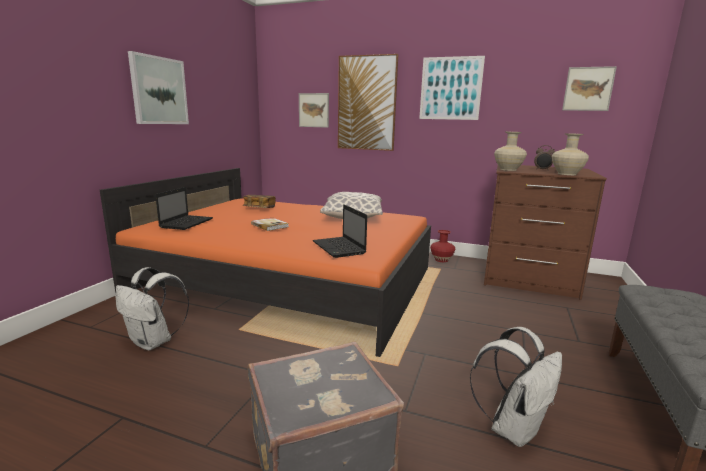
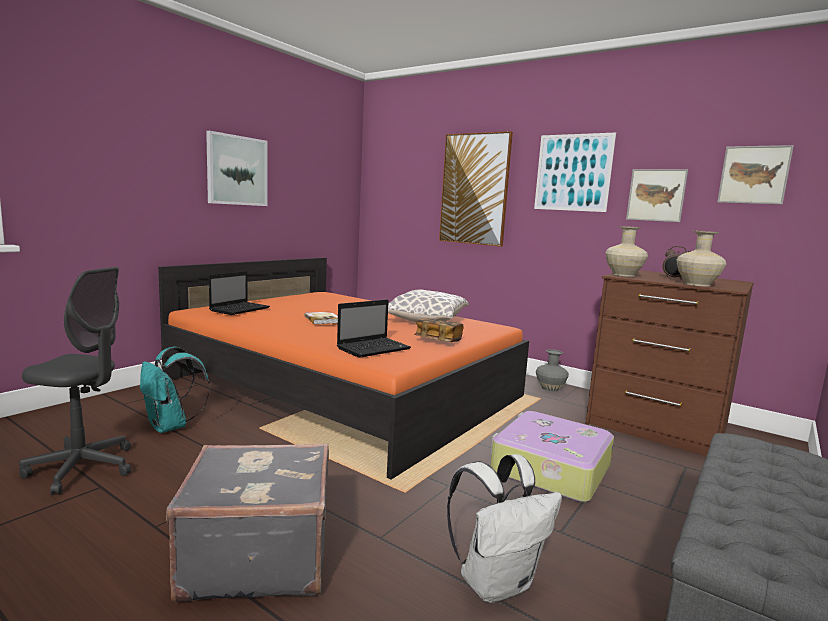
camera: 15 degrees right, 5 degrees down
(90, 402) = (82, 468): none -> grey office chair
(154, 342) = (171, 426): white backpack -> turquoise backpack
(259, 208) = (331, 302): book -> book (438, 340)
(314, 110) = (416, 196): picture -> picture (656, 195)
(339, 248) = (374, 348): laptop -> laptop turned 120 degrees counterclockwise
(441, 260) = (549, 388): red vase -> grey vase
(484, 325) = (549, 469): none -> suitcase

